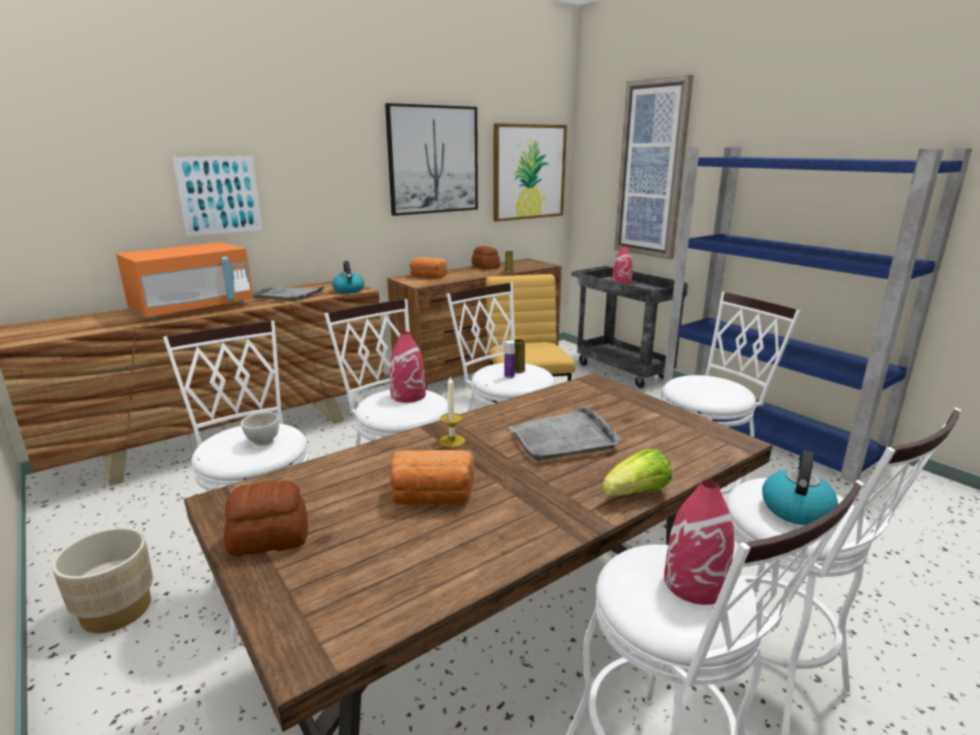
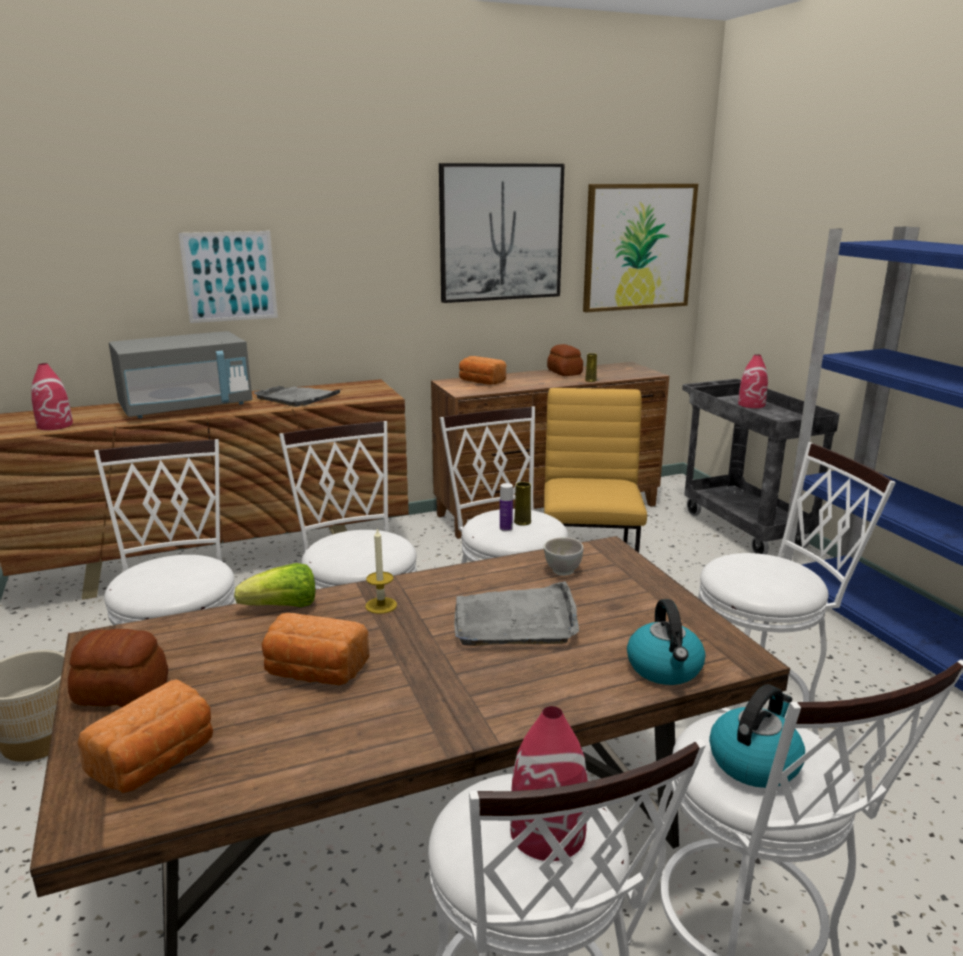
camera: 15 degrees right, 0 degrees up
(194, 309) = (187, 408): orange microwave -> grey microwave
(263, 442) = (180, 579): white bowl -> white bowl (562, 571)
(341, 590) = (157, 761): none -> bread
(349, 290) = (370, 396): kettle -> kettle (665, 668)
(408, 395) = (369, 541): red vase -> red vase (55, 425)
(637, 493) = (557, 706): lettuce -> lettuce (282, 607)
(651, 170) = (803, 251): picture -> none

